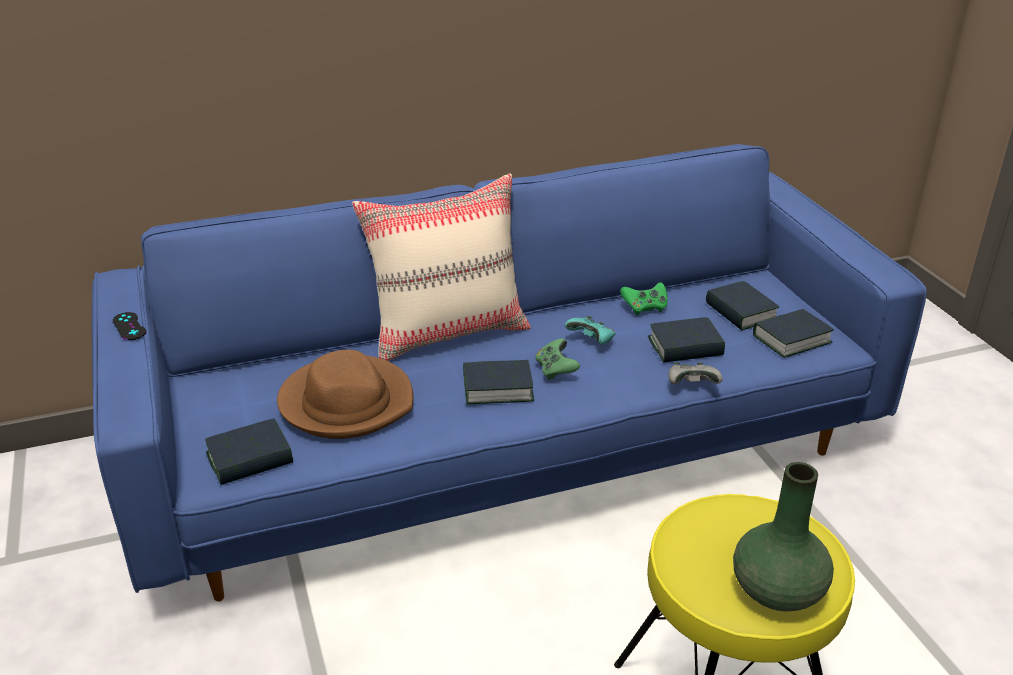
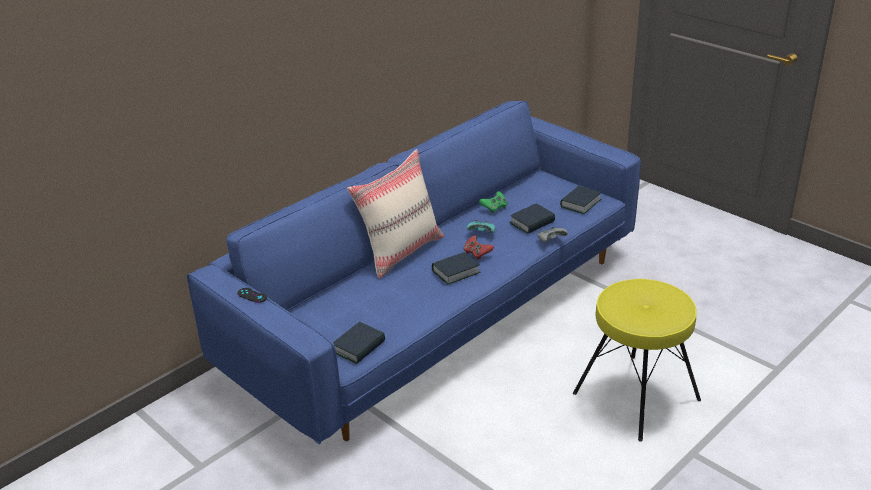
camera: 25 degrees left, 0 degrees up
(346, 402) = (382, 303): brown hat -> none
(555, 370) = (477, 254): green game controller -> red game controller
(740, 312) = (544, 196): book -> none
(778, 590) = (667, 313): green vase -> none

